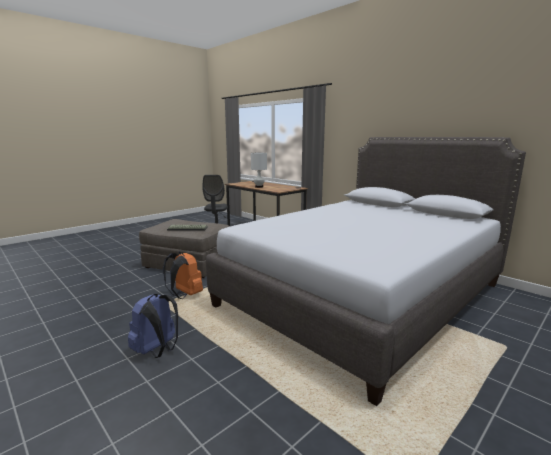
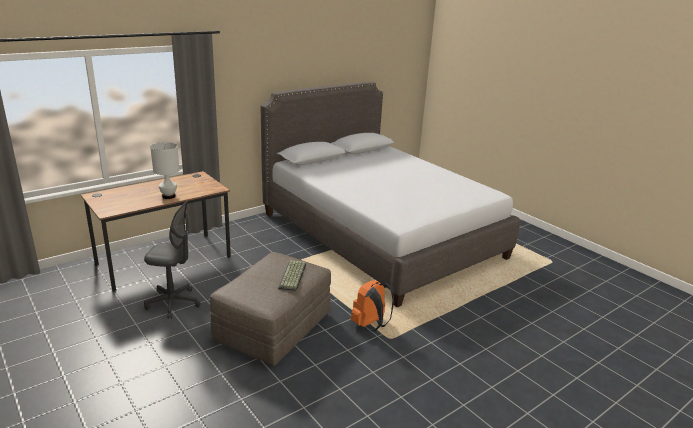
camera: 85 degrees left, 10 degrees up
(157, 351) = (473, 334): blue backpack -> none

